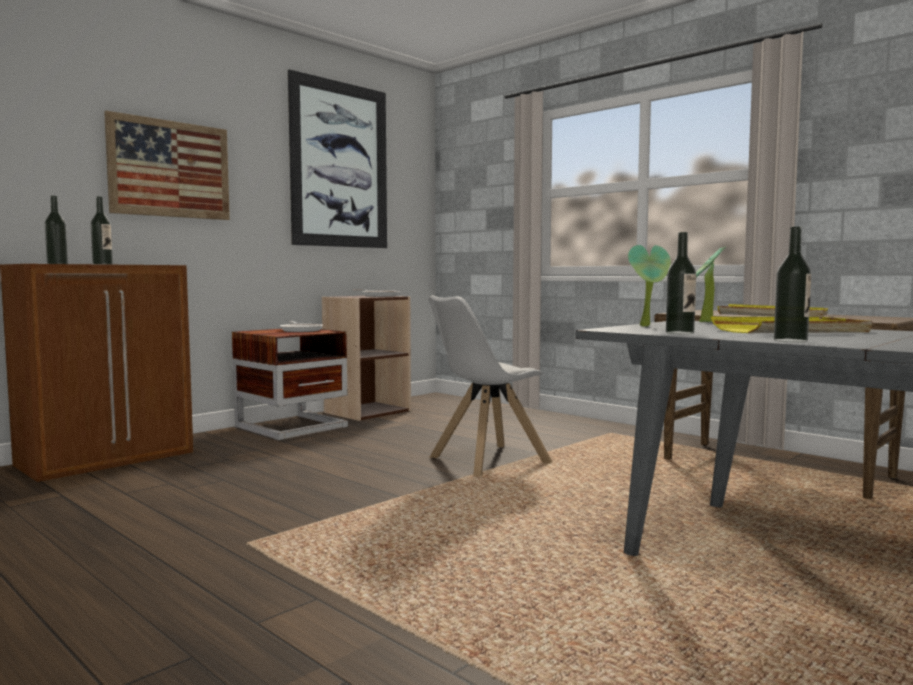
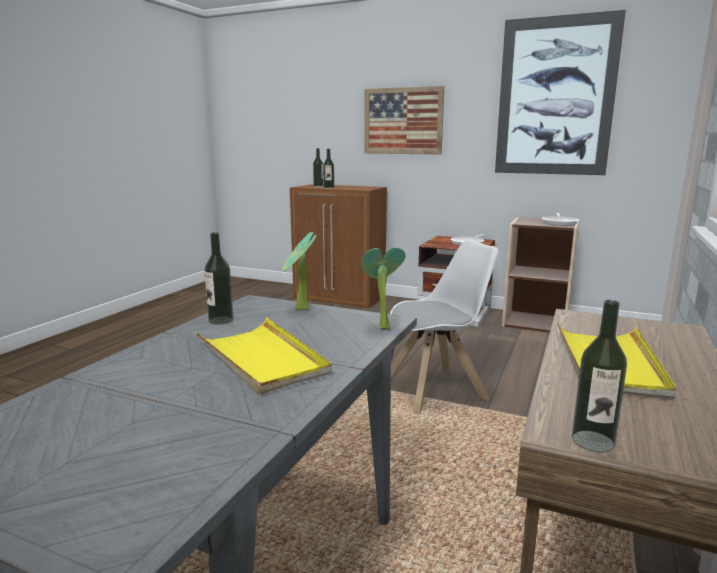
camera: 70 degrees right, 10 degrees up
(486, 461) = (436, 390): chair -> chair turned 120 degrees clockwise
(790, 340) = (141, 353): bottle -> bottle (593, 441)

